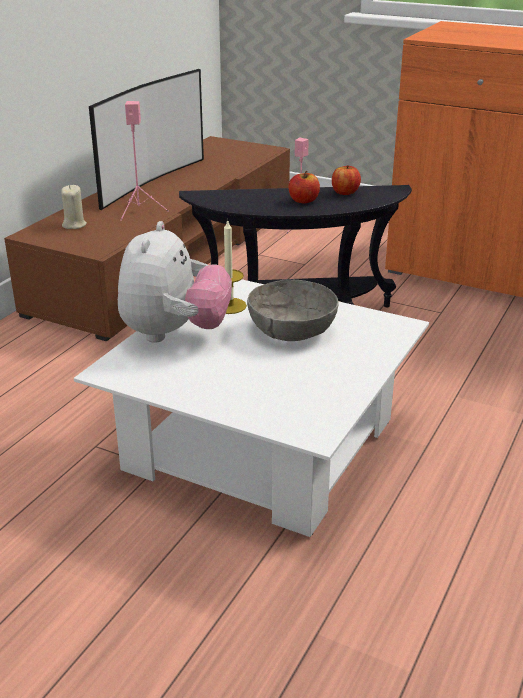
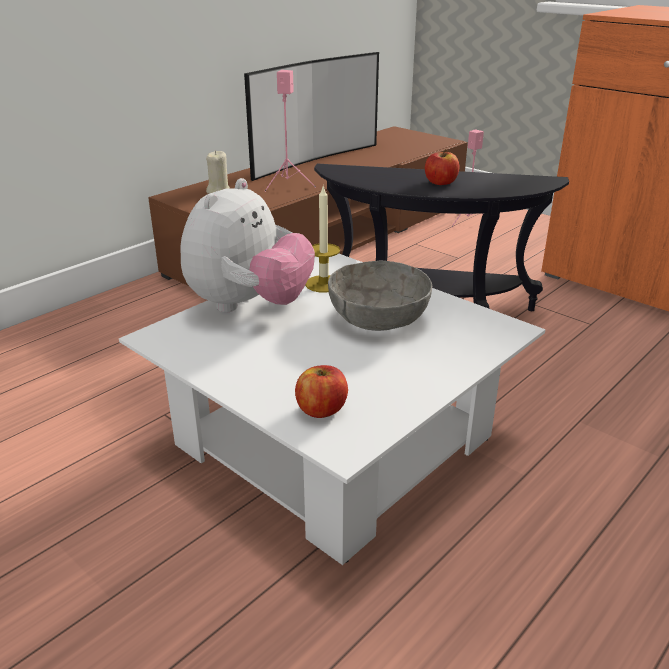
camera: 15 degrees right, 0 degrees up
(345, 192) = (490, 178): apple -> apple (321, 409)

